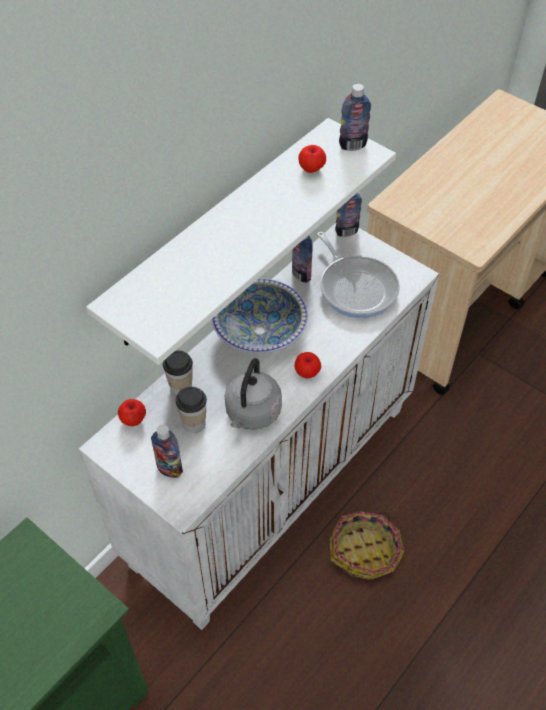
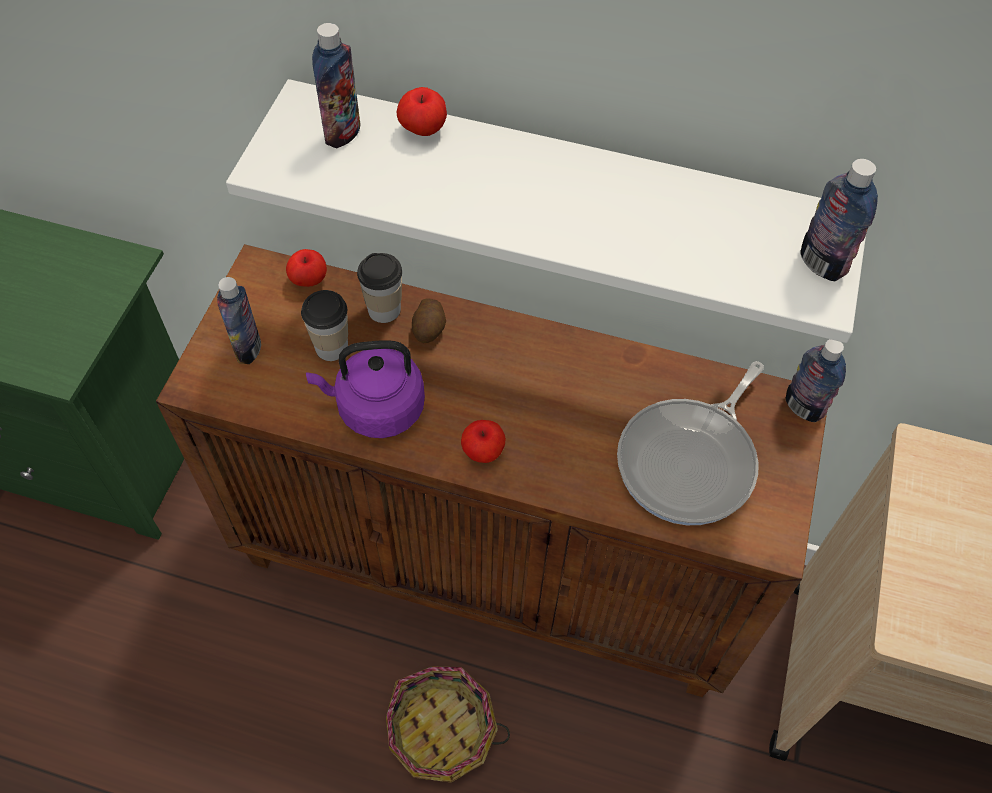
camera: 65 degrees right, 5 degrees up
(209, 369) = (429, 329): none -> potato
(252, 414) = (376, 408): grey kettle -> purple kettle
(260, 330) = (531, 363): bowl -> none
(272, 482) = (494, 563): white cabinet -> brown cabinet
(301, 275) = (670, 377): bottle -> bottle (342, 133)
(311, 169) = (719, 226): apple -> apple (423, 129)

